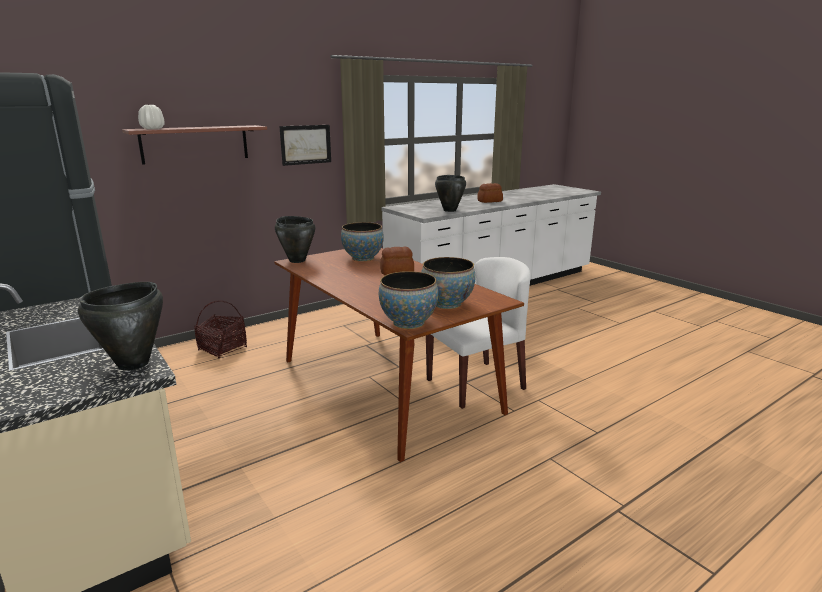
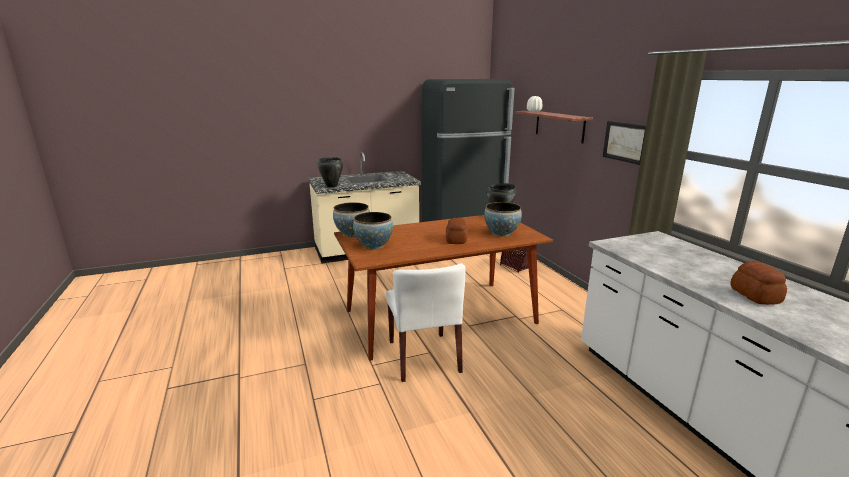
camera: 105 degrees right, 0 degrees up
(449, 210) = (647, 258): black cooking pot -> none

